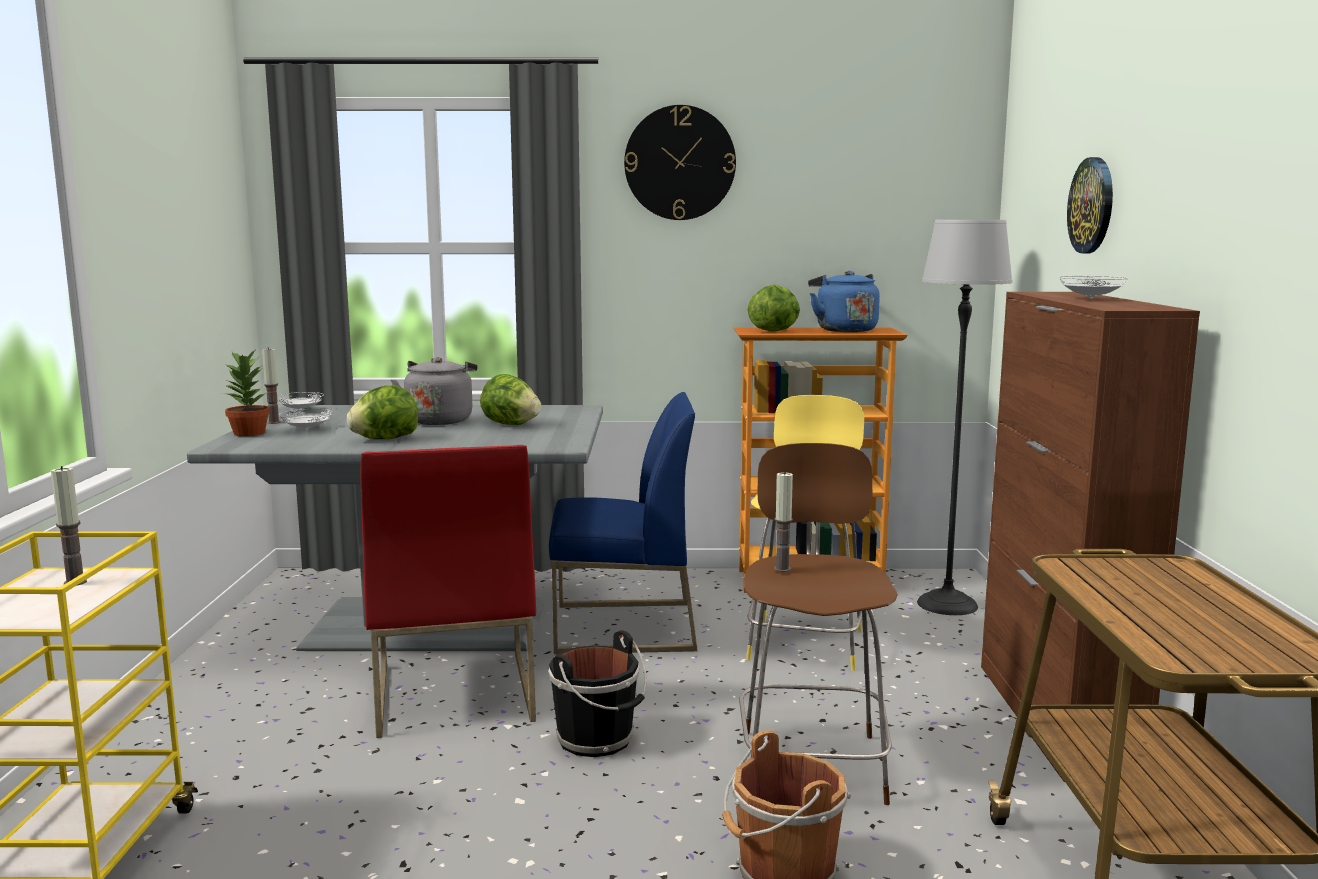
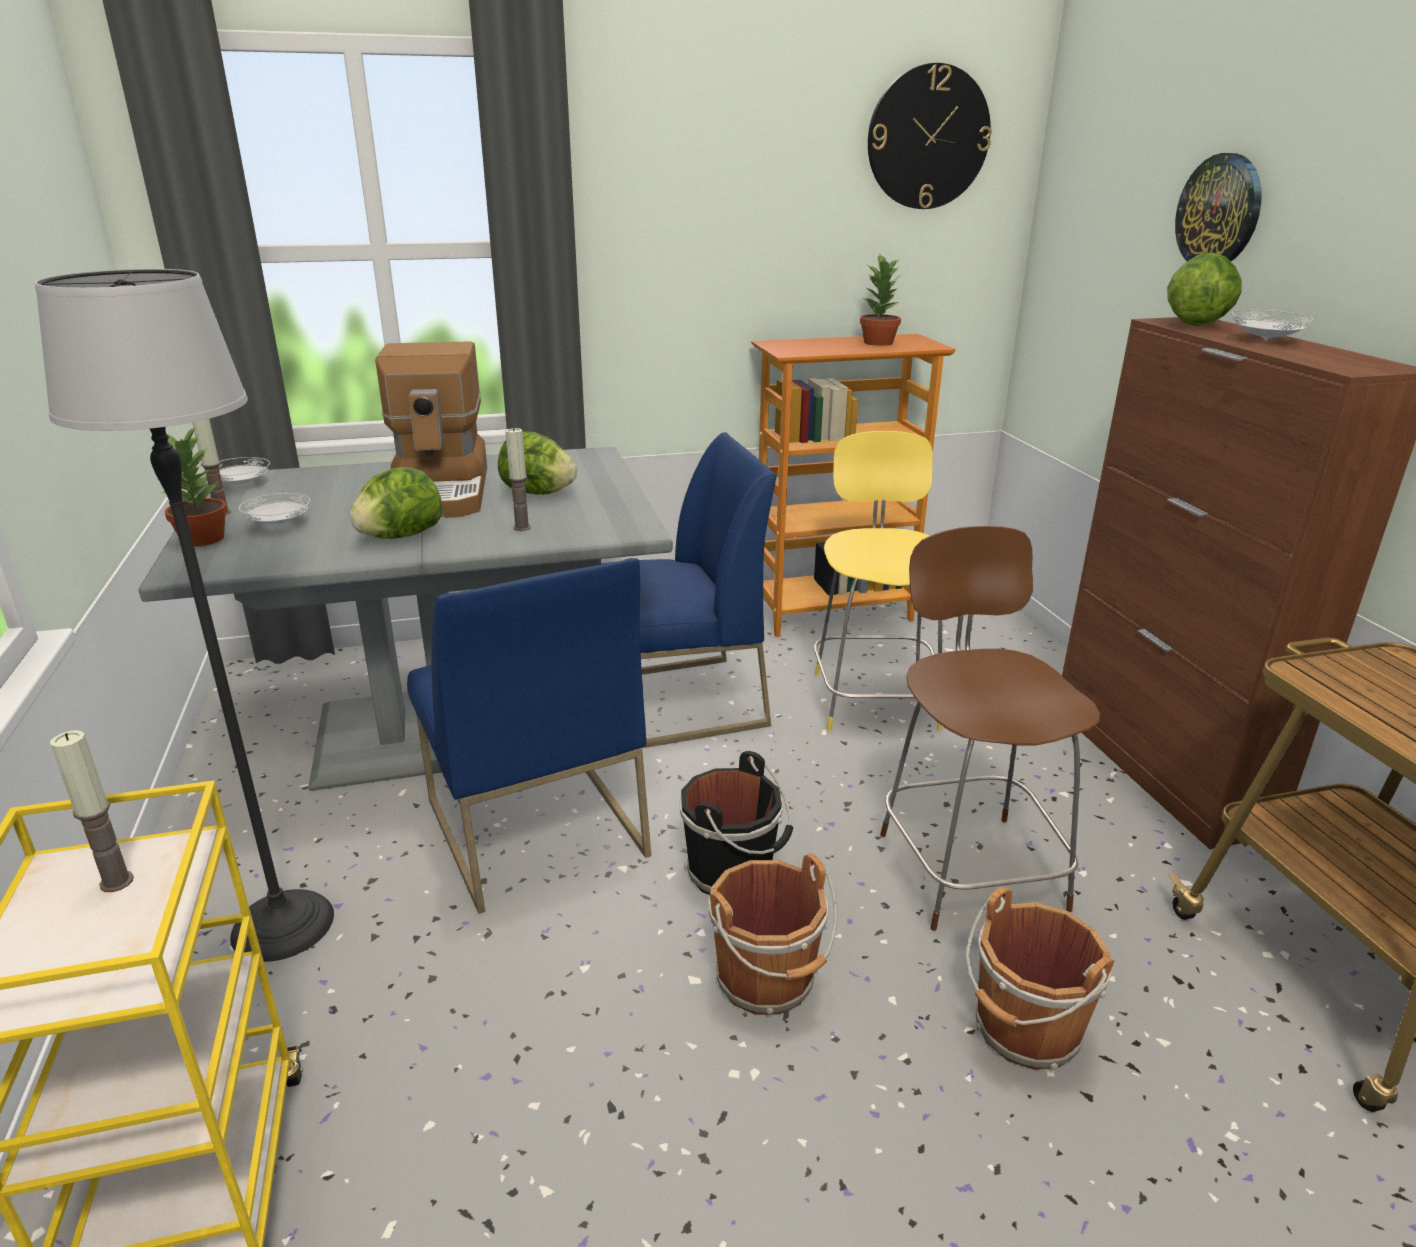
camera: 15 degrees left, 15 degrees up
(440, 420) = (442, 491): grey kettle -> coffee machine
(452, 692) = (533, 827): red chair -> blue chair
(579, 810) = (768, 981): none -> brown bucket
(680, 163) = (688, 134): wall clock -> wall clock (928, 138)
(775, 331) = (808, 348): lettuce -> lettuce (1195, 324)
(782, 569) = (950, 678): candle -> candle (522, 528)
(843, 330) = (879, 342): blue kettle -> potted plant
(947, 604) = (980, 628): floor lamp -> floor lamp (283, 924)

